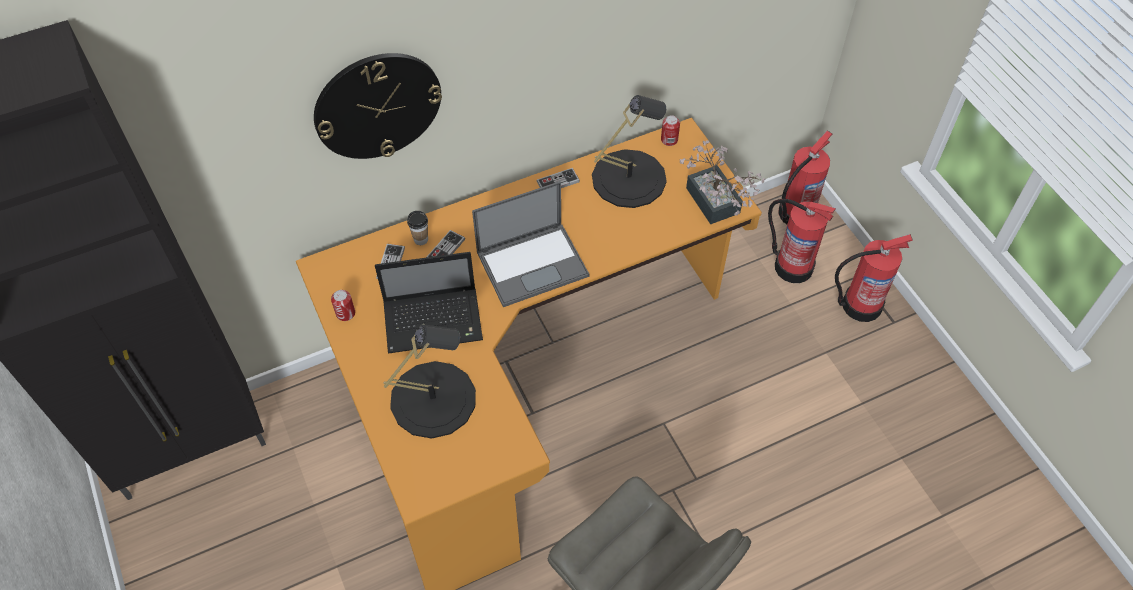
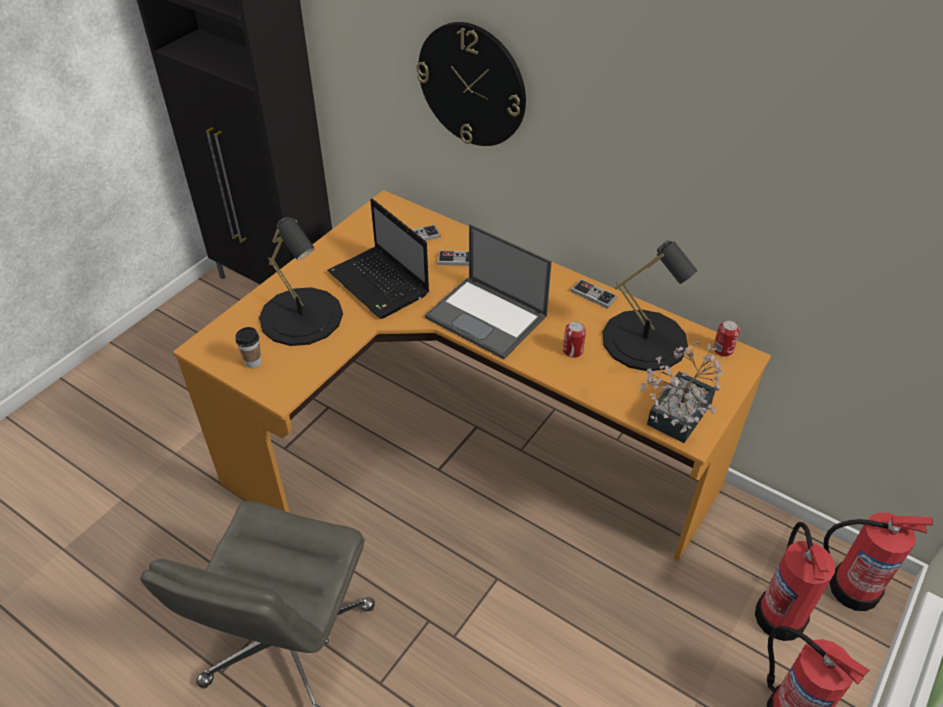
camera: 60 degrees right, 10 degrees down
(345, 313) = (352, 234): can -> can (572, 351)
(421, 239) = (456, 242): cup -> cup (253, 362)

